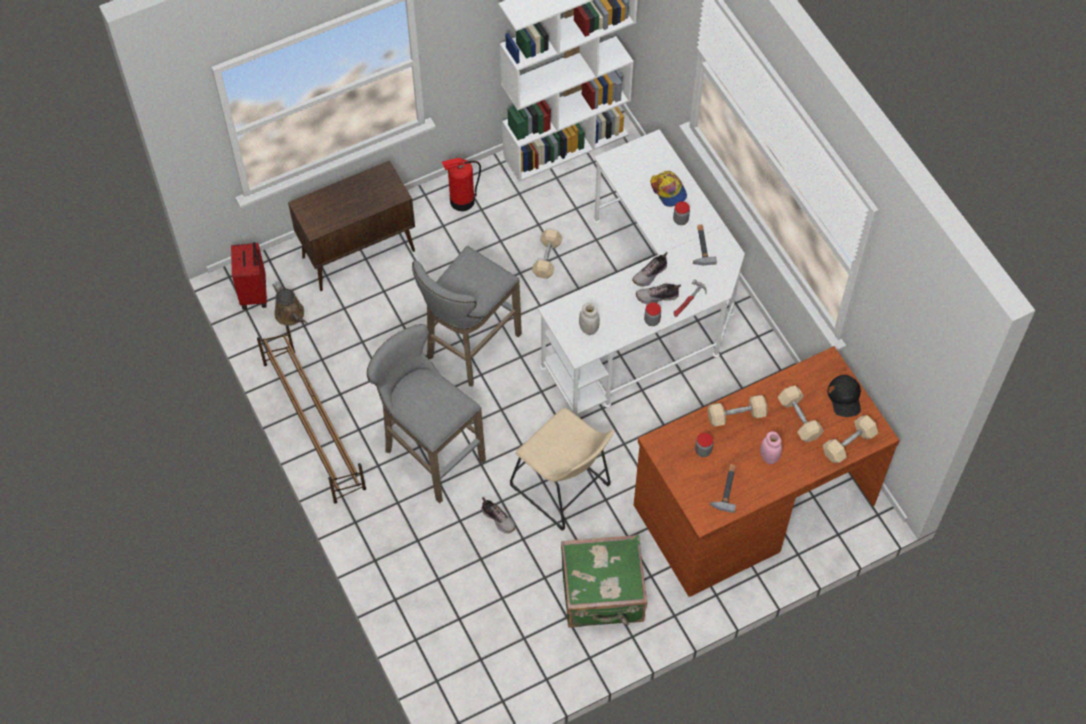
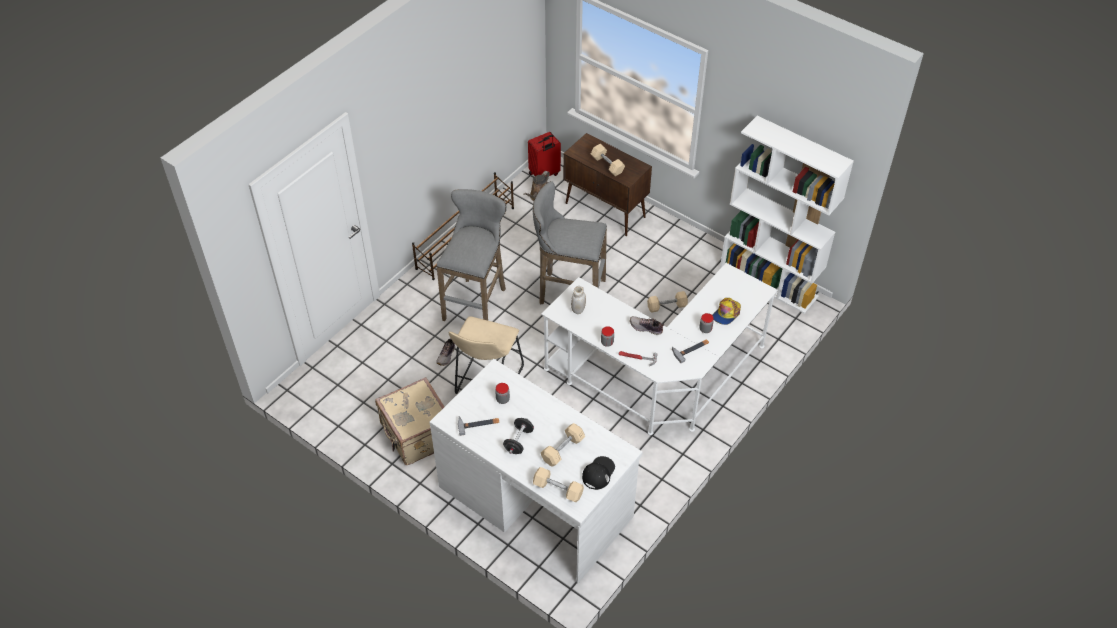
camera: 65 degrees right, 10 degrees down
(461, 201) = (682, 244): fire extinguisher -> none
(603, 595) = (416, 435): green suitcase -> beige suitcase
(657, 297) = (629, 339): shoe -> none
(736, 415) = (543, 409): beige dumbbell -> beige dumbbell (607, 165)
(752, 503) = (536, 500): brown desk -> white desk
(769, 457) = (518, 441): pink jar -> black dumbbell
(845, 398) = (598, 473): black cap -> black cap turned 150 degrees clockwise

